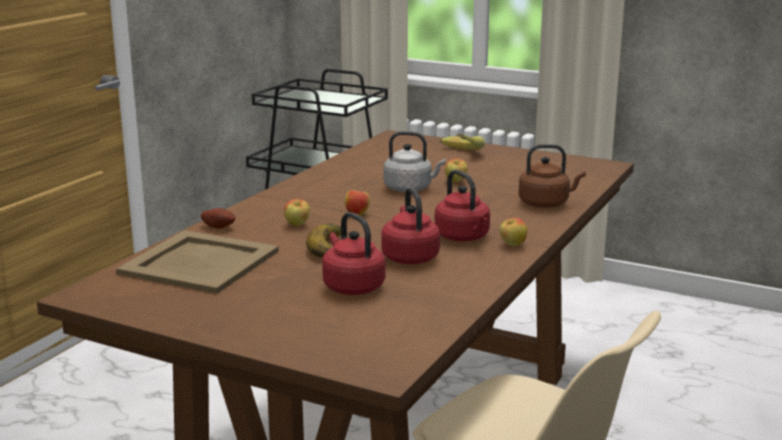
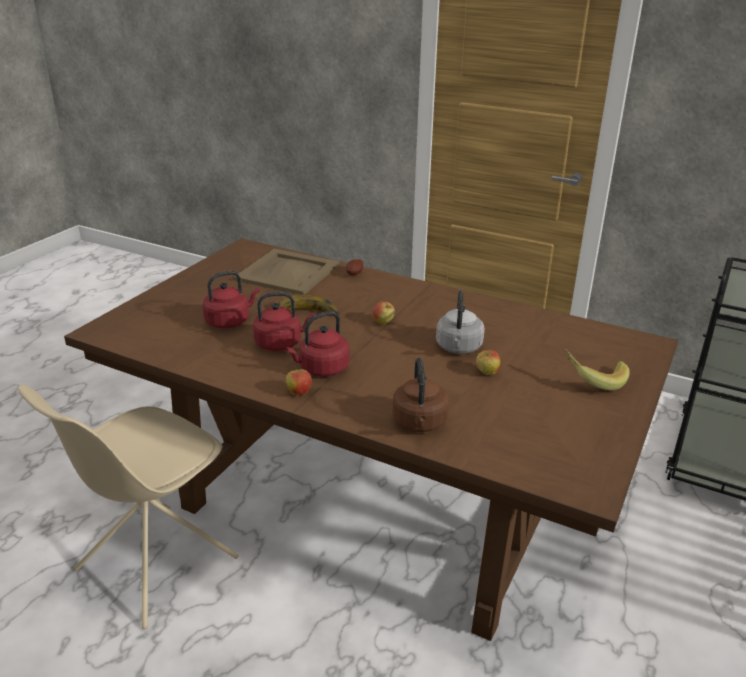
camera: 90 degrees right, 10 degrees up
(297, 225) = (357, 300): apple -> none

